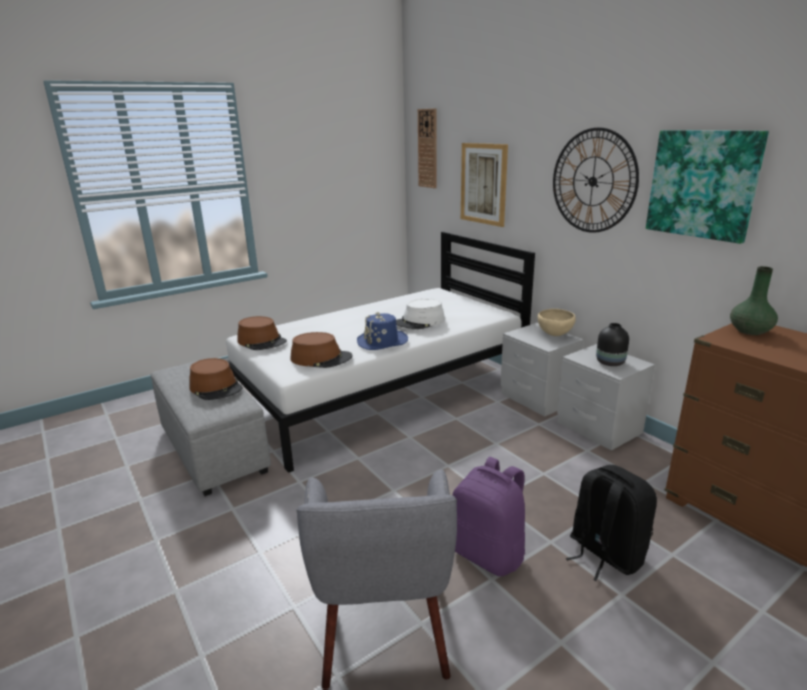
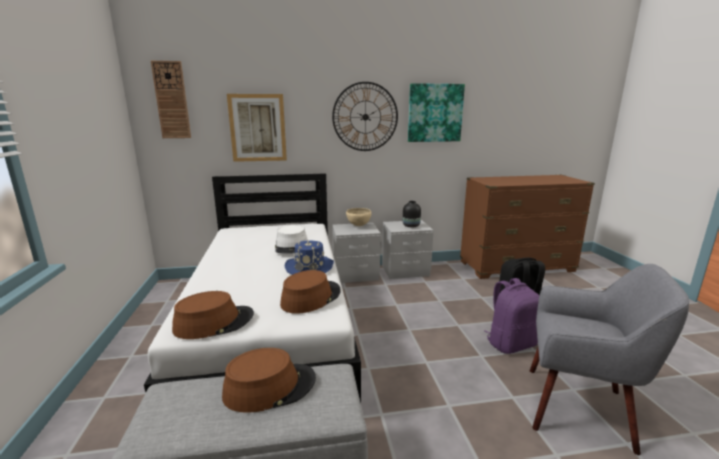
camera: 65 degrees left, 5 degrees down
(749, 331) = (485, 180): green vase -> none

